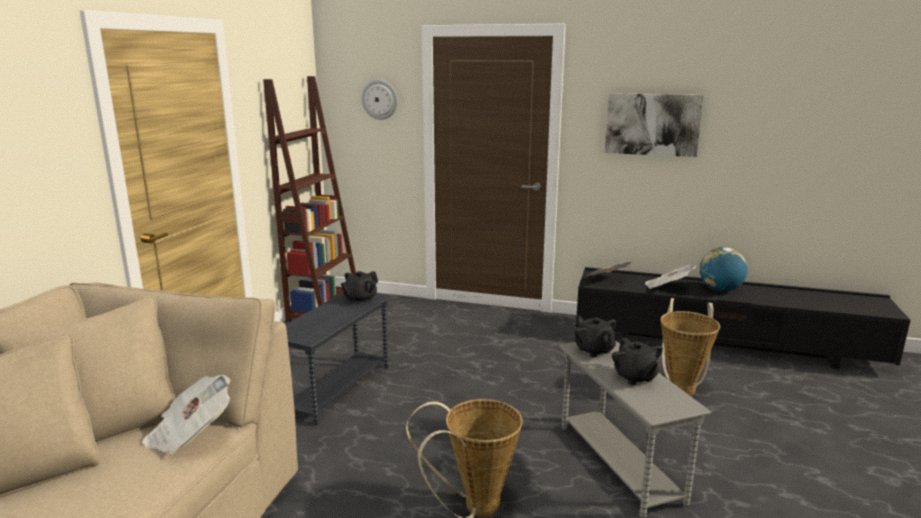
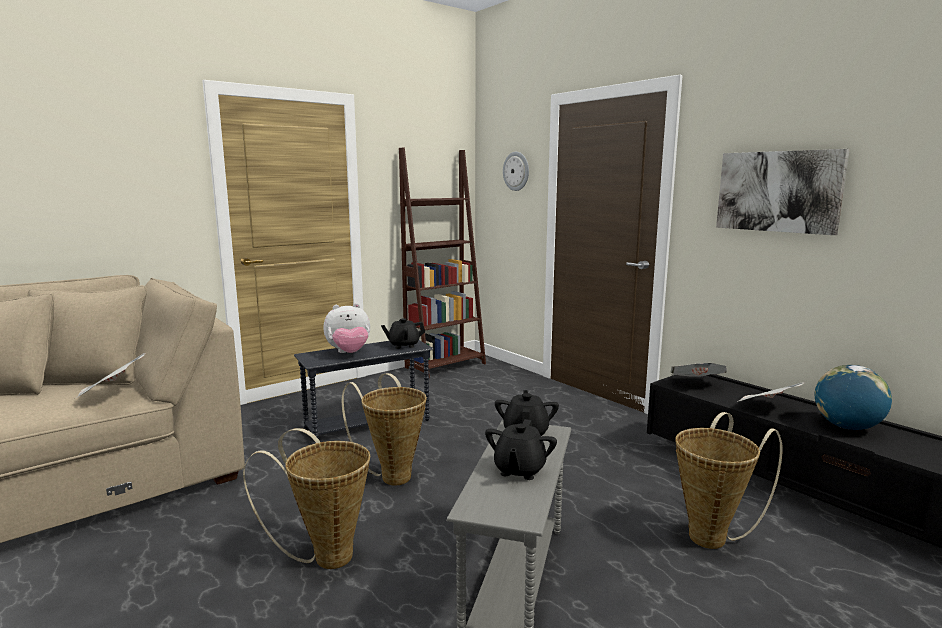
camera: 35 degrees right, 5 degrees down
(323, 320) = (349, 353): none -> plush toy
(429, 425) = (392, 475): none -> basket

